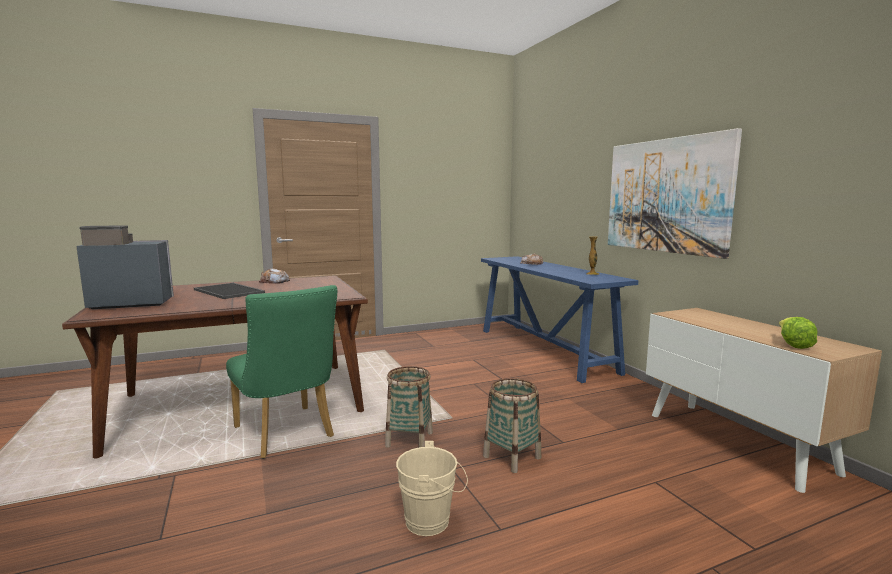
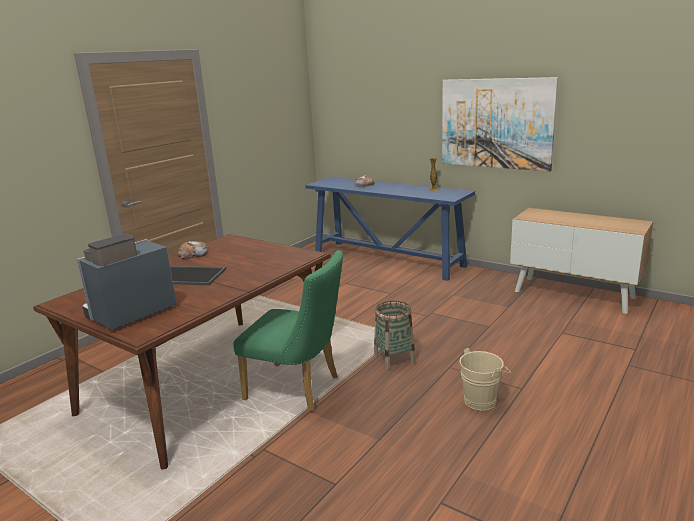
camera: 30 degrees left, 10 degrees up
(512, 457) = (473, 346): basket -> none
(792, 344) = (615, 227): lettuce -> none

